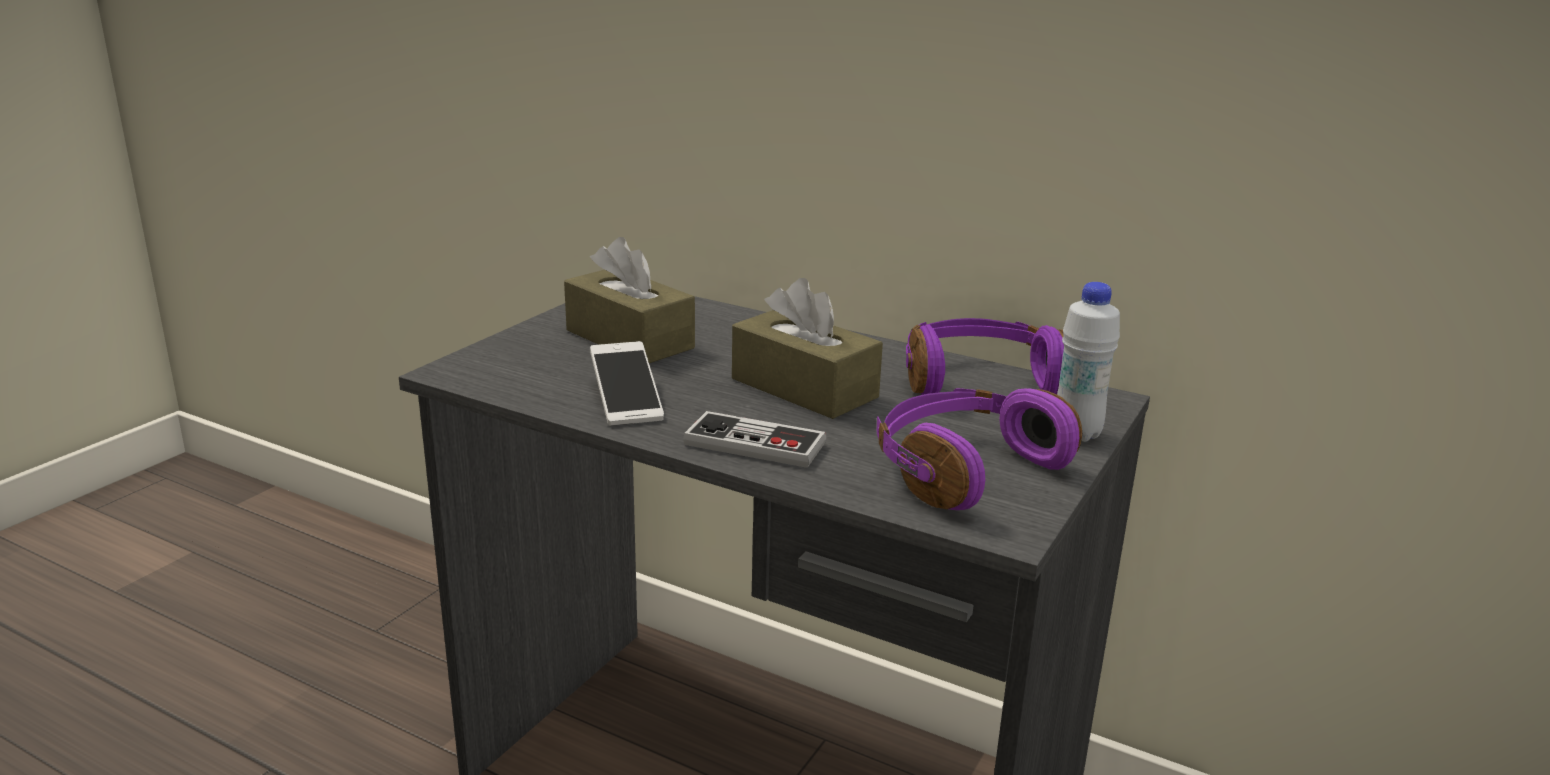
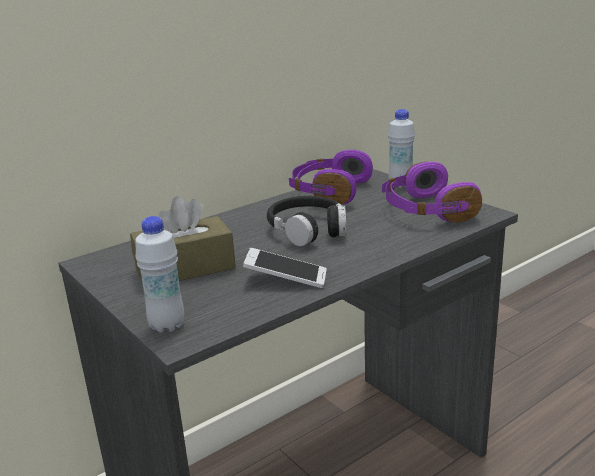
camera: 65 degrees left, 0 degrees up
(480, 359) = (167, 325): none -> white bottle
(755, 444) = (373, 251): game controller -> none
(804, 388) = (308, 230): brown tissue box -> black headphones

